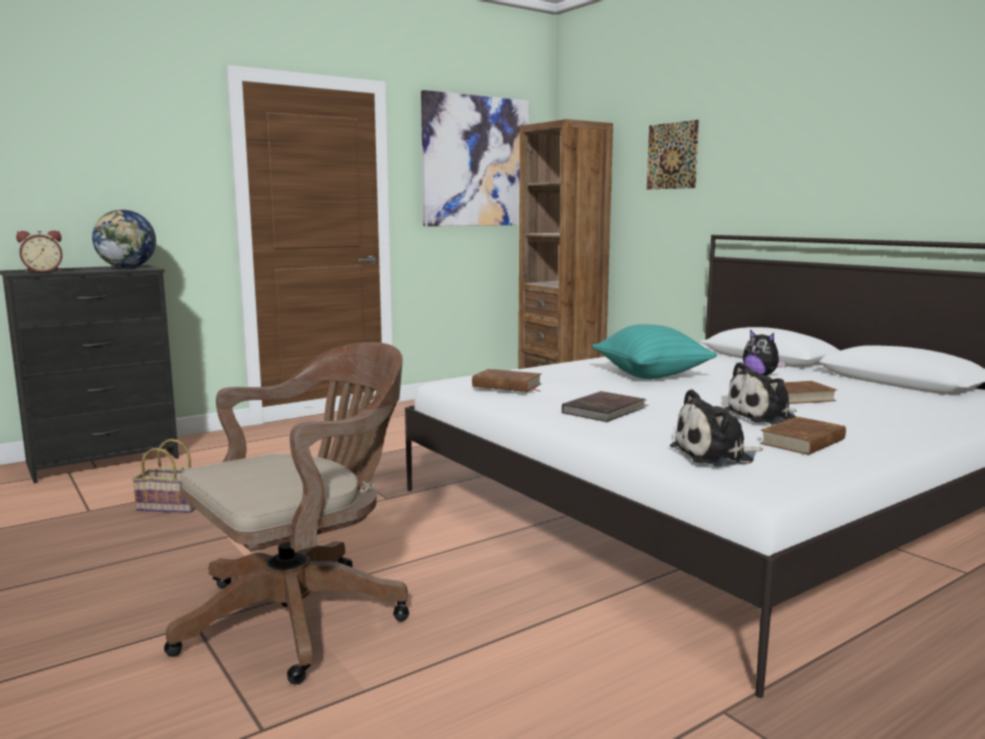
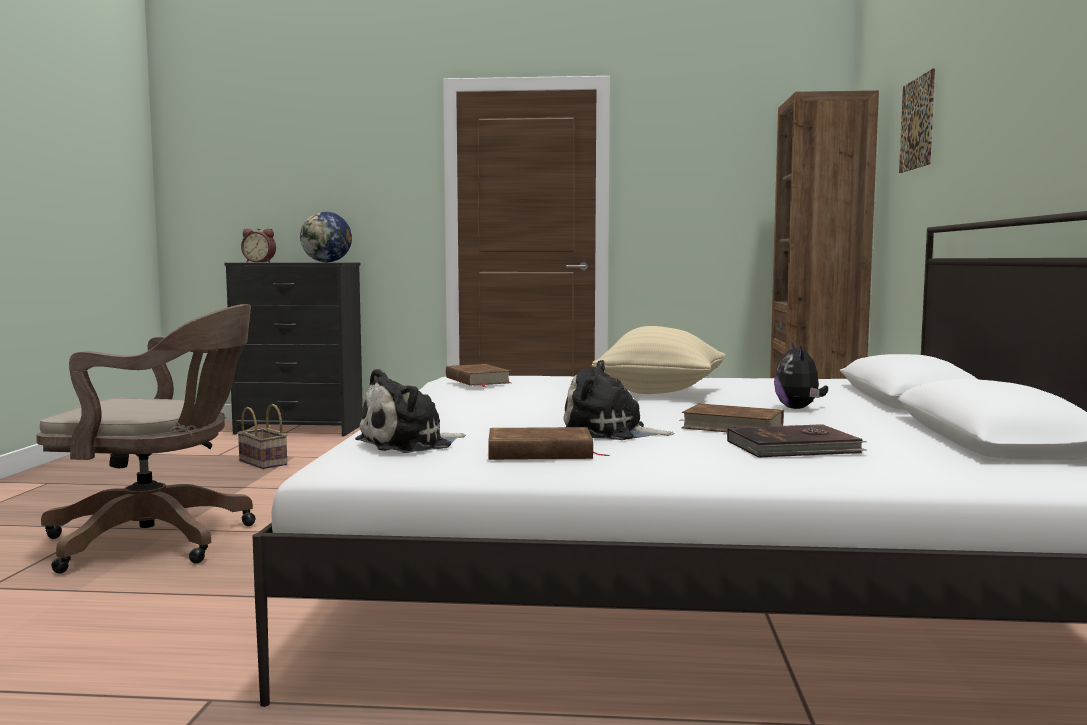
camera: 40 degrees right, 5 degrees down
(476, 161) = (727, 155): picture -> none
(605, 410) = (480, 406): brown book -> brown book (794, 447)
(651, 376) = (660, 393): turquoise pillow -> beige pillow
(716, 455) = (410, 444): plush toy -> plush toy turned 60 degrees counterclockwise

